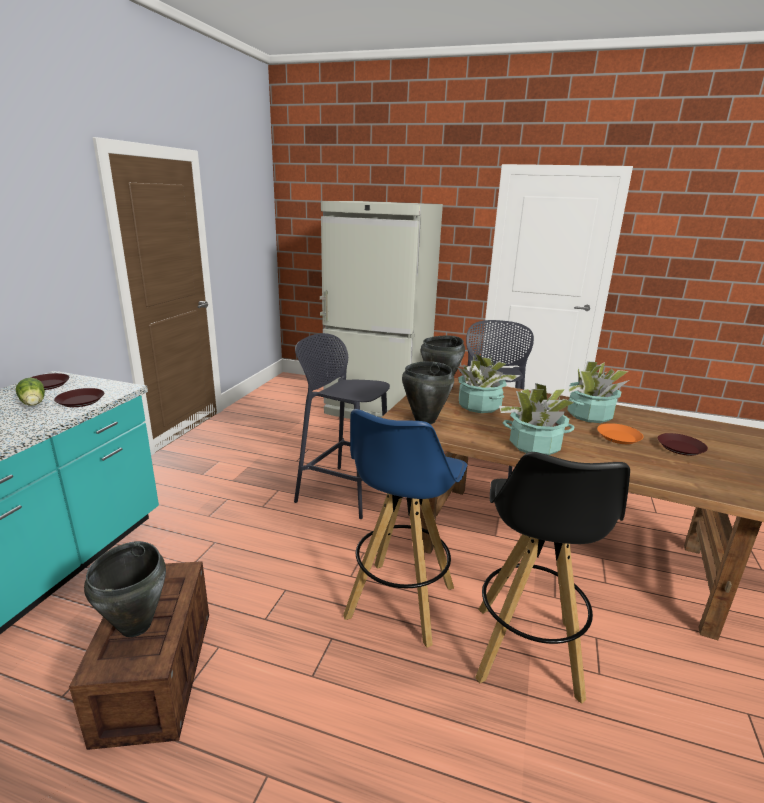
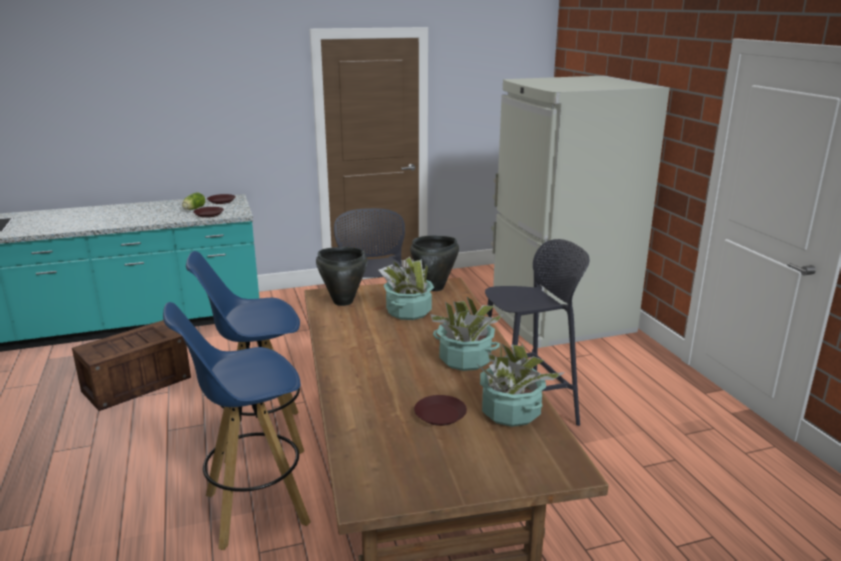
camera: 55 degrees right, 0 degrees up
(137, 625) = (120, 343): black cooking pot -> none
(525, 653) = (253, 508): black stool -> blue stool
(535, 446) = (348, 349): potted plant -> potted plant (510, 412)
(618, 437) = (423, 381): orange plate -> none

